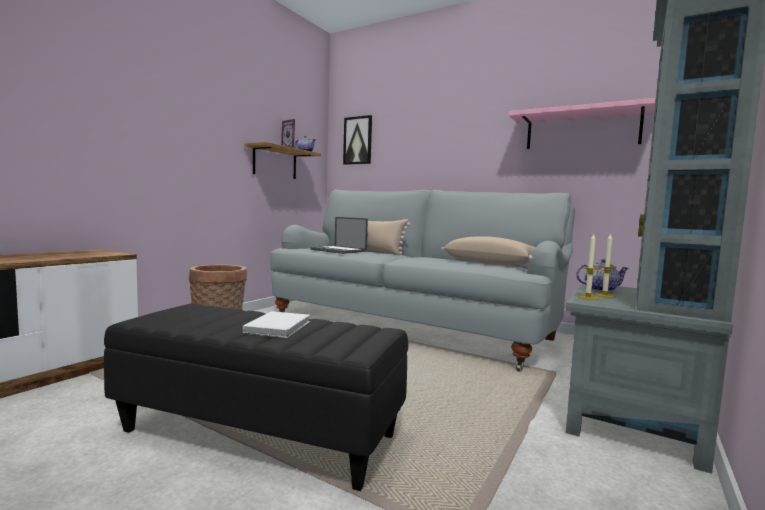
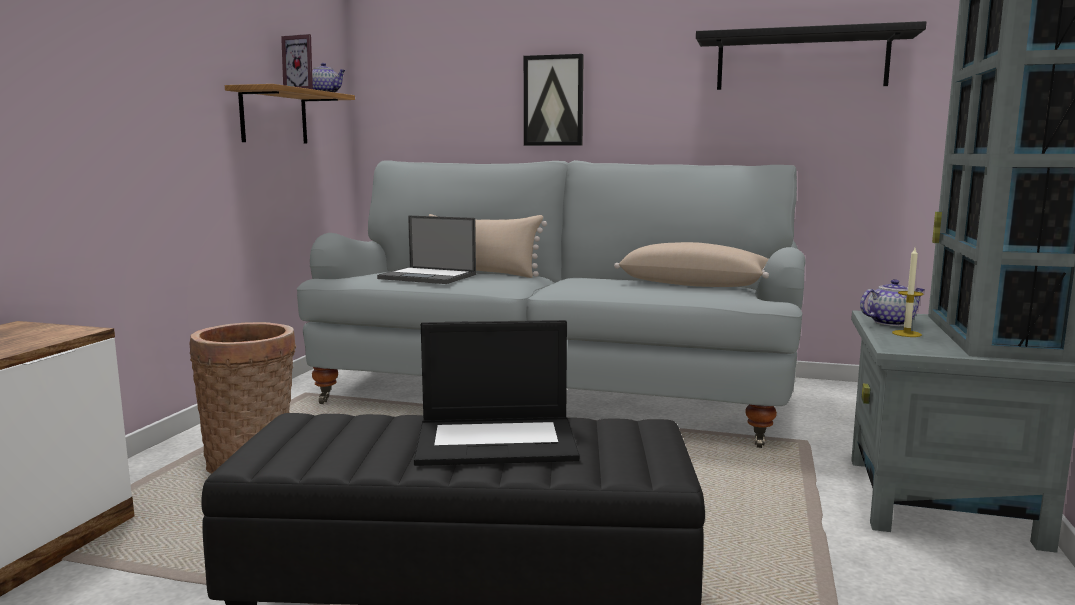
camera: 15 degrees left, 5 degrees up
(280, 327) = (498, 441): white book -> laptop
(358, 140) = (412, 67): picture -> picture (553, 101)
(581, 130) = (801, 61): pink shelf -> black shelf
(588, 297) = (892, 340): candle -> none

